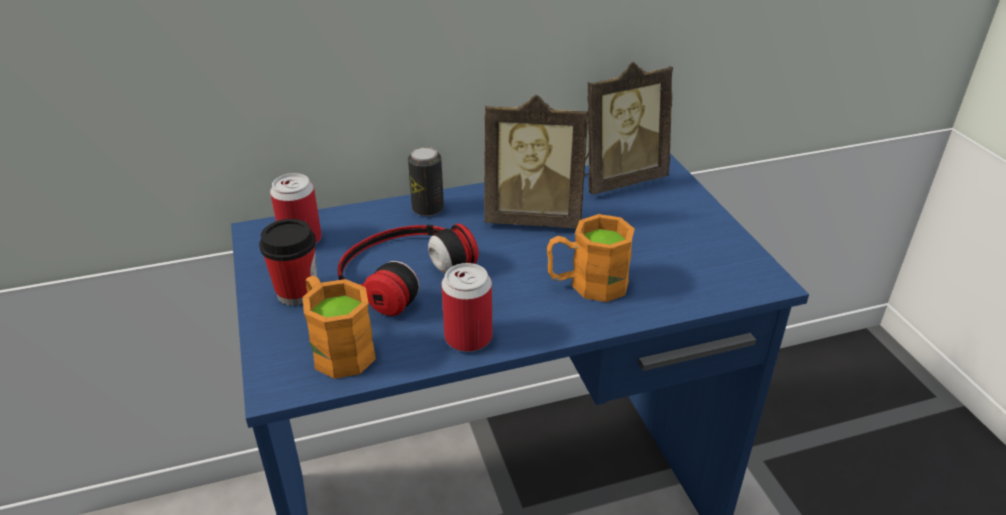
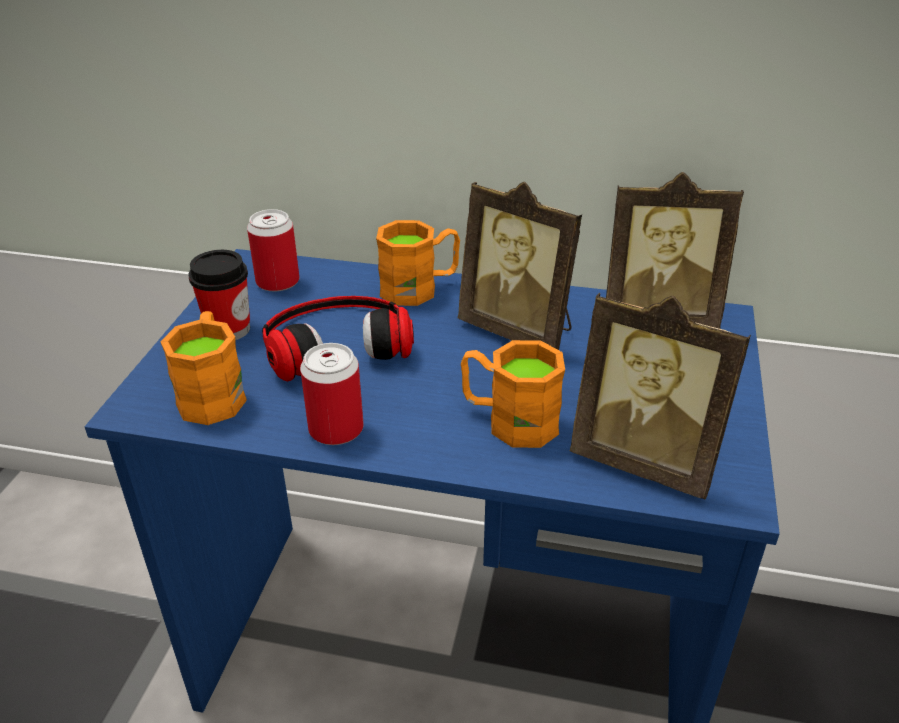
camera: 30 degrees right, 0 degrees up
(428, 209) = (420, 288): can -> orange mug
(697, 278) = (645, 460): none -> picture frame

